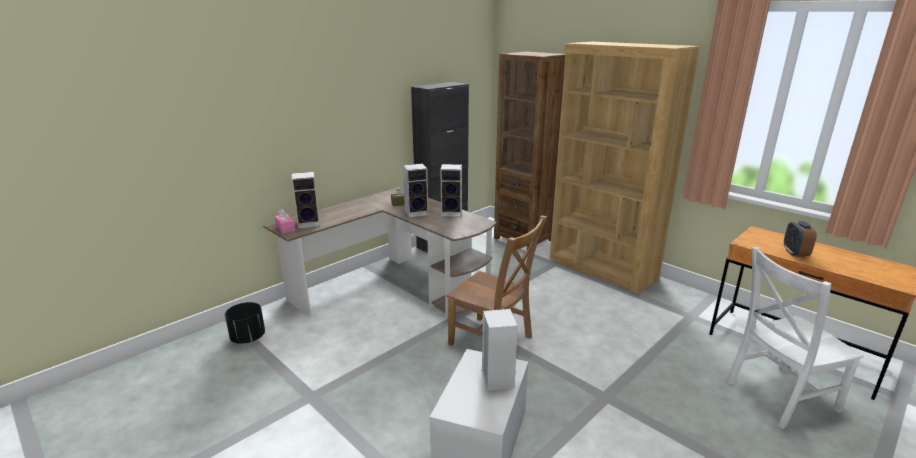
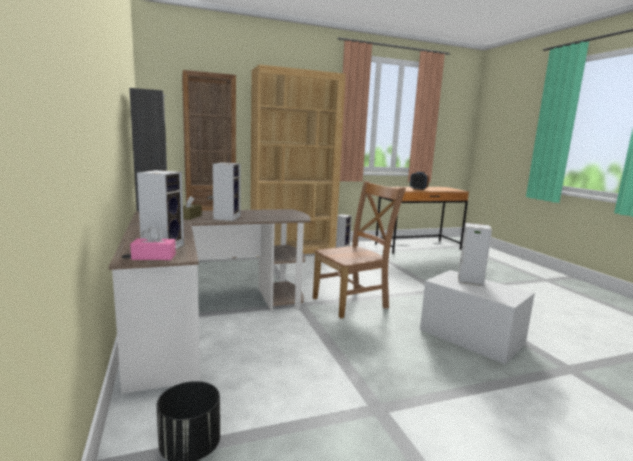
camera: 65 degrees left, 10 degrees down
(452, 213) = (250, 212): speaker -> speaker (341, 246)
(777, 397) = (453, 260): white chair -> none

